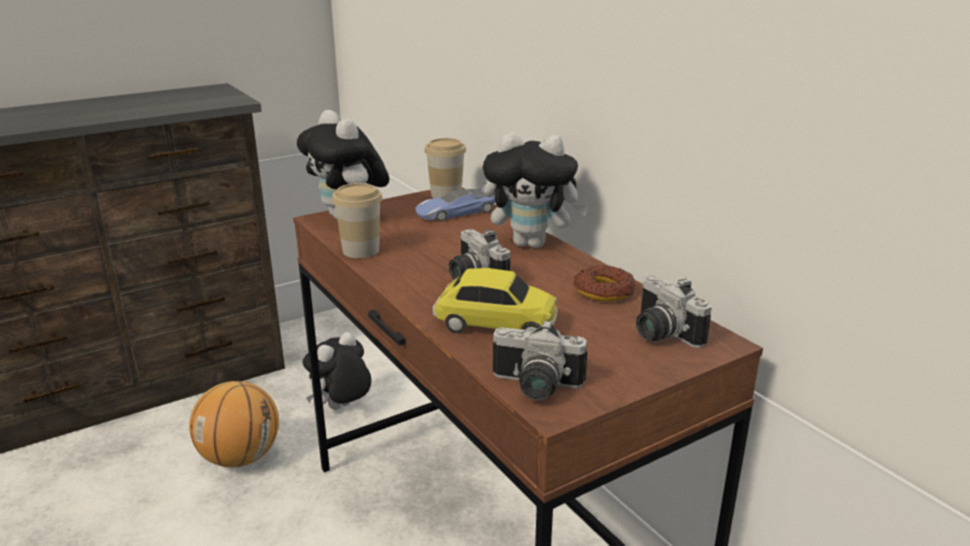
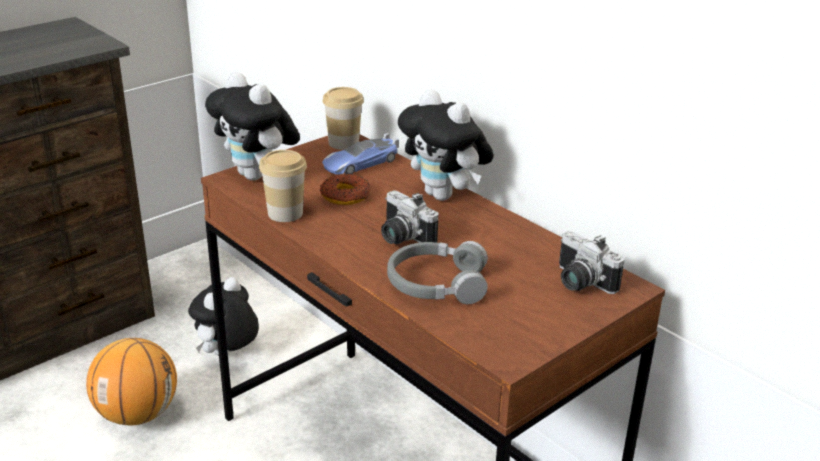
camera: 10 degrees left, 5 degrees up
(494, 324) = (436, 284): toy car -> grey headphones
(532, 243) = (444, 195): plush toy -> plush toy turned 45 degrees clockwise
(534, 387) = (488, 341): camera -> none
(604, 291) = (522, 243): donut -> donut (345, 195)

